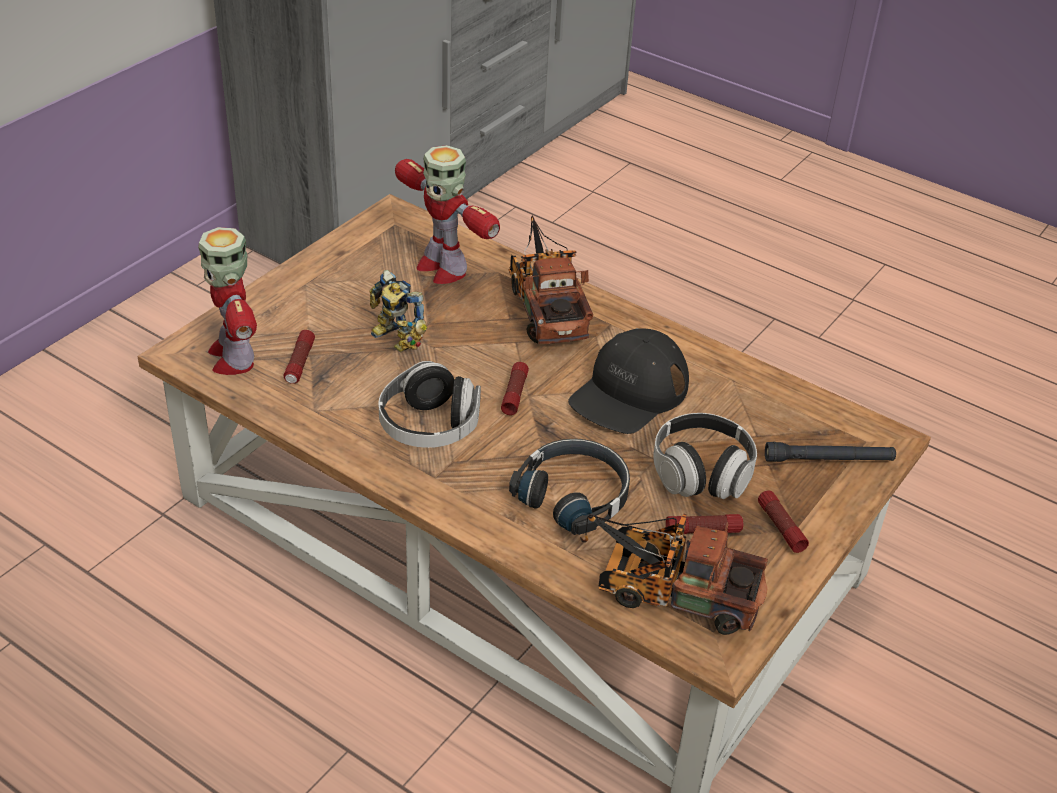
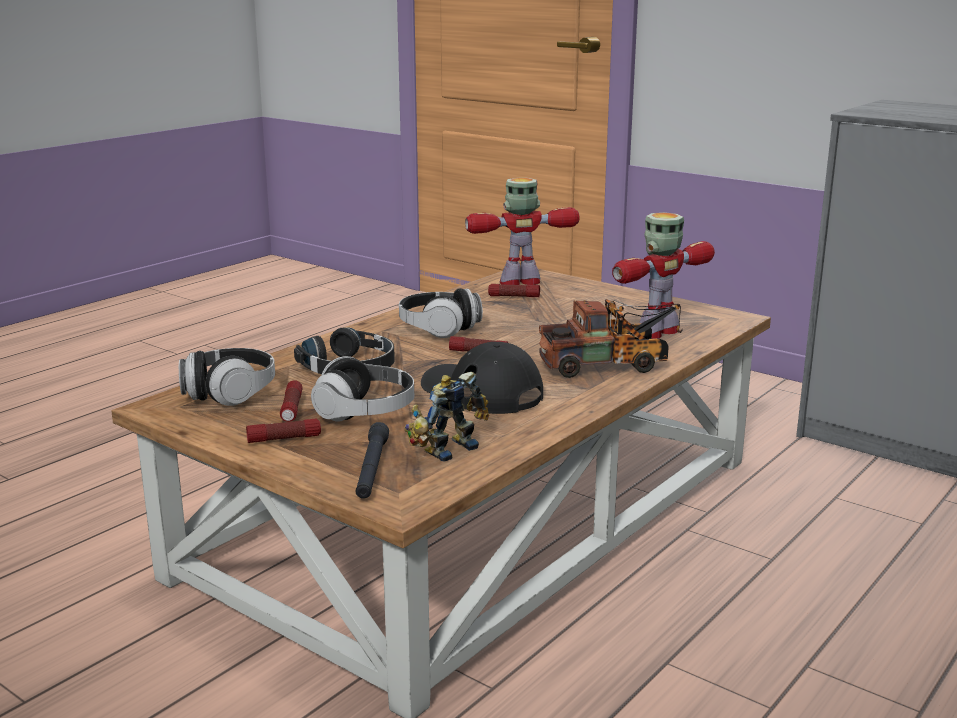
camera: 95 degrees right, 20 degrees down
(394, 340) = (546, 319): toy robot -> toy robot (447, 448)
(667, 592) = (229, 393): toy truck -> headphones

